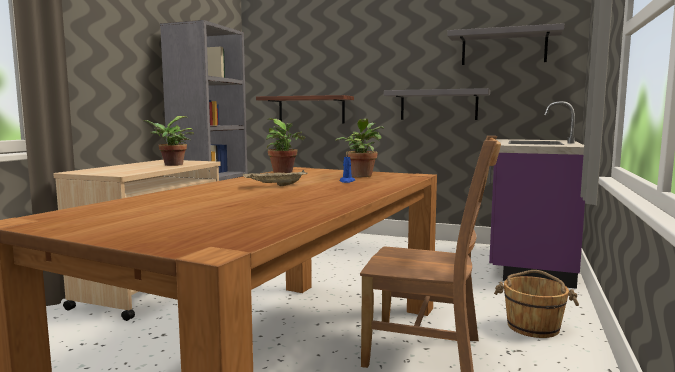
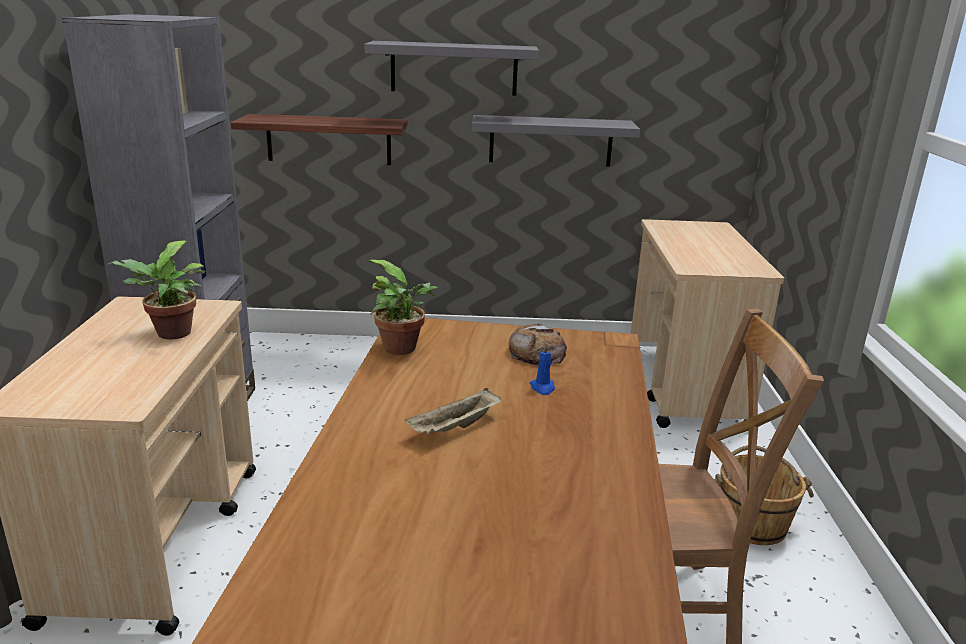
camera: 20 degrees left, 15 degrees up
(361, 175) = (537, 353): potted plant -> bread
(503, 48) = (656, 54): grey shelf -> grey shelf (454, 68)
(527, 264) = (685, 386): purple counter -> beige cart

